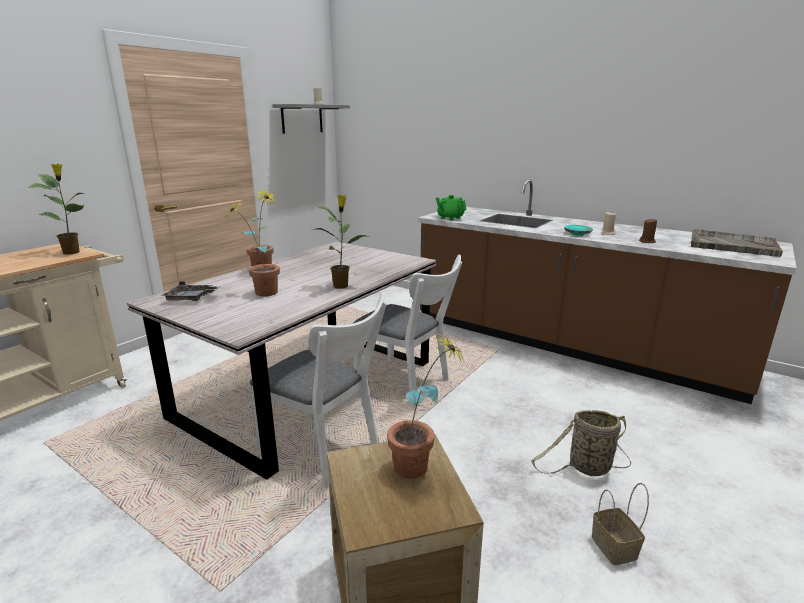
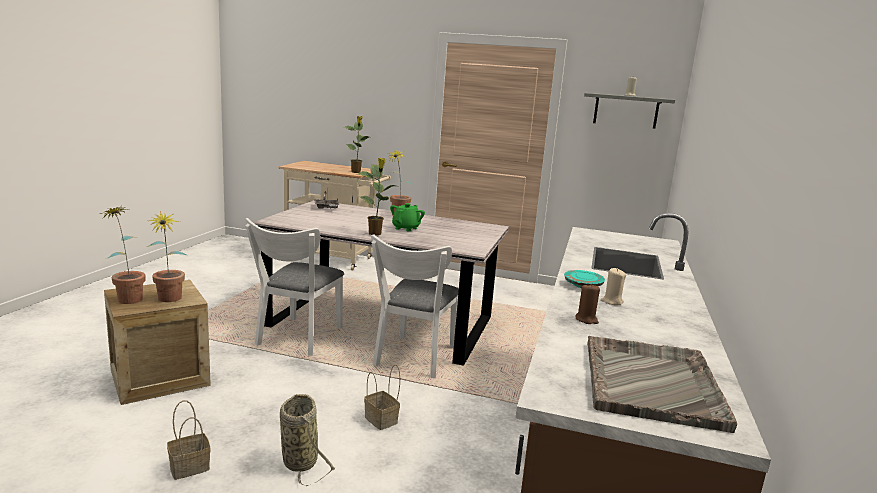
camera: 70 degrees right, 5 degrees down
(259, 293) = (344, 218): potted plant -> potted plant (127, 297)
(450, 218) = (588, 236): green teapot -> green teapot (406, 228)
(517, 415) = (382, 420): none -> basket

